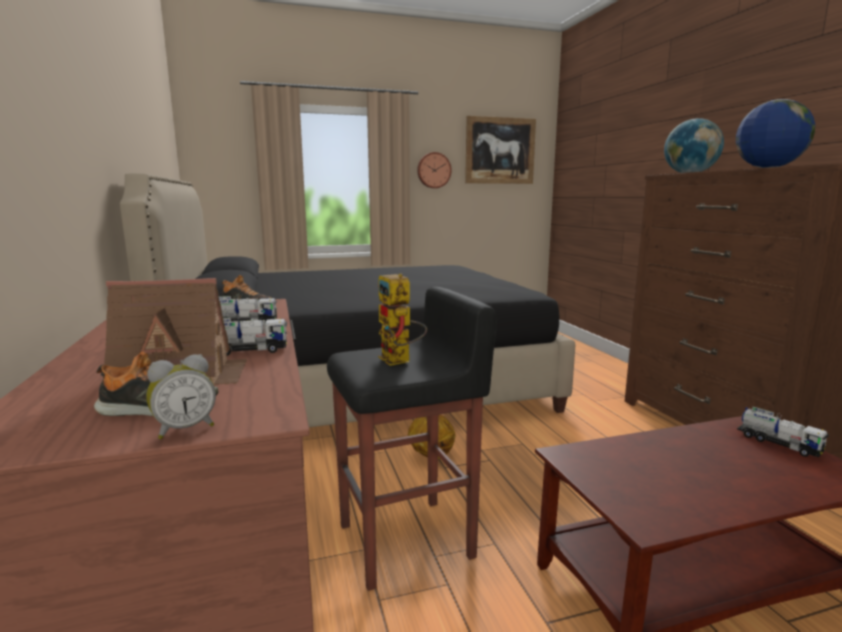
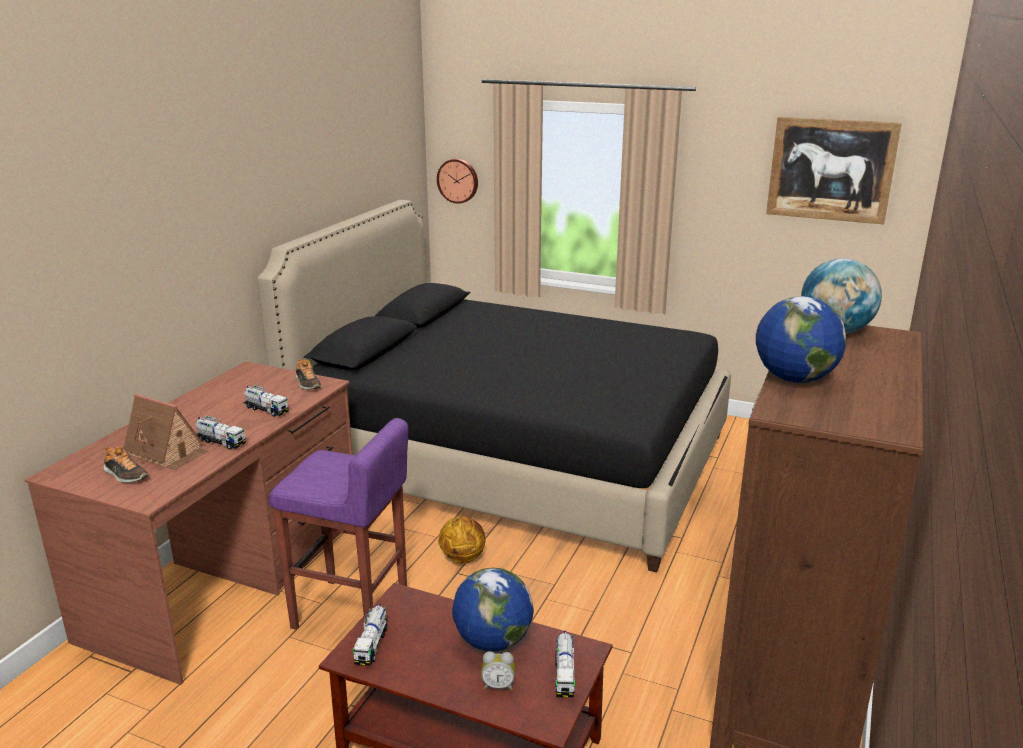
camera: 40 degrees right, 10 degrees up
(185, 429) = (115, 493): alarm clock -> alarm clock (498, 685)
(400, 361) = (335, 476): toy robot -> none
(408, 541) = (351, 613): black stool -> purple stool
(433, 170) = (719, 191): wall clock -> wall clock (458, 180)
(636, 501) = (372, 645): none -> toy truck
(695, 448) = (493, 641): none -> globe

